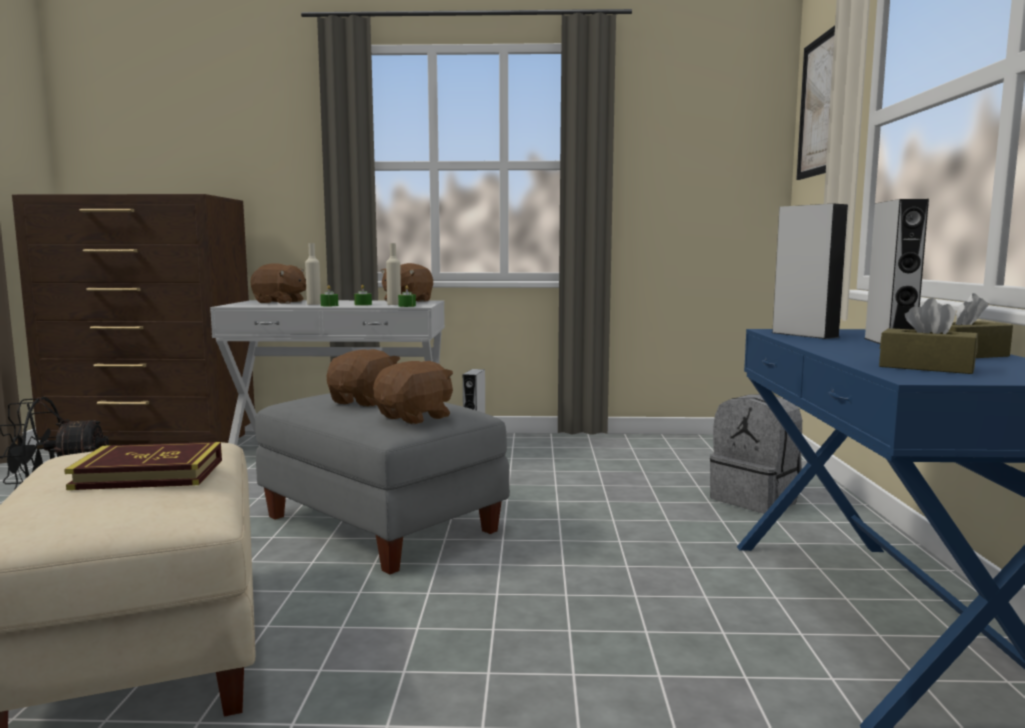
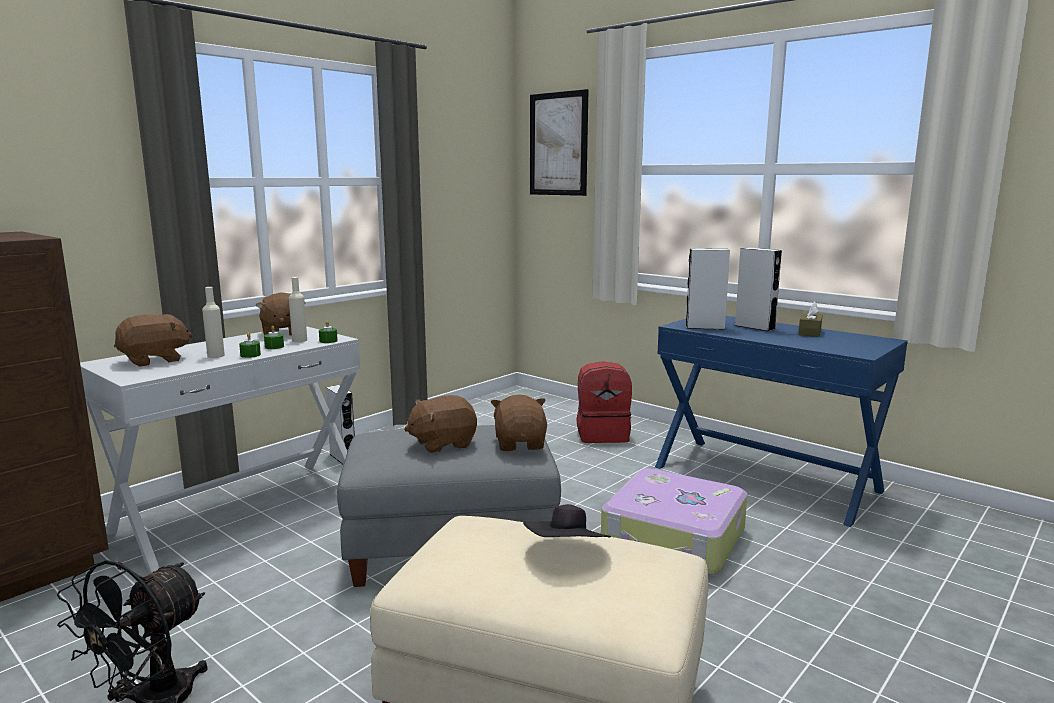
camera: 50 degrees left, 5 degrees up
(149, 474) = (567, 553): book -> black hat
(365, 401) = (442, 444): brown plush toy -> brown plush toy turned 90 degrees counterclockwise
(567, 611) = (674, 539): none -> suitcase
(756, 499) = (603, 435): grey backpack -> red backpack
(926, 367) = (837, 345): brown tissue box -> none

